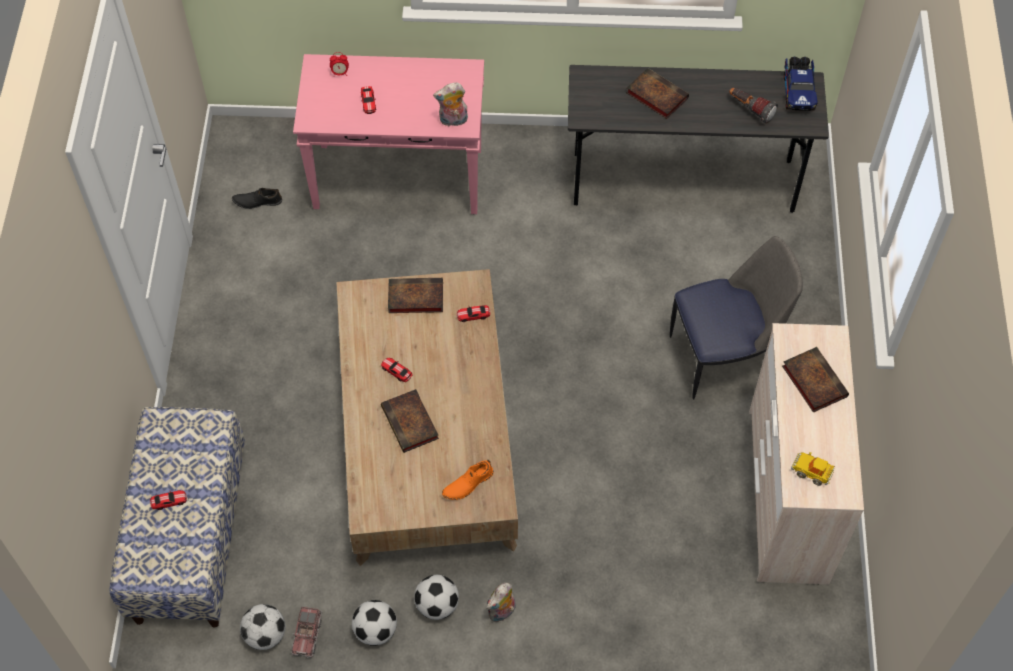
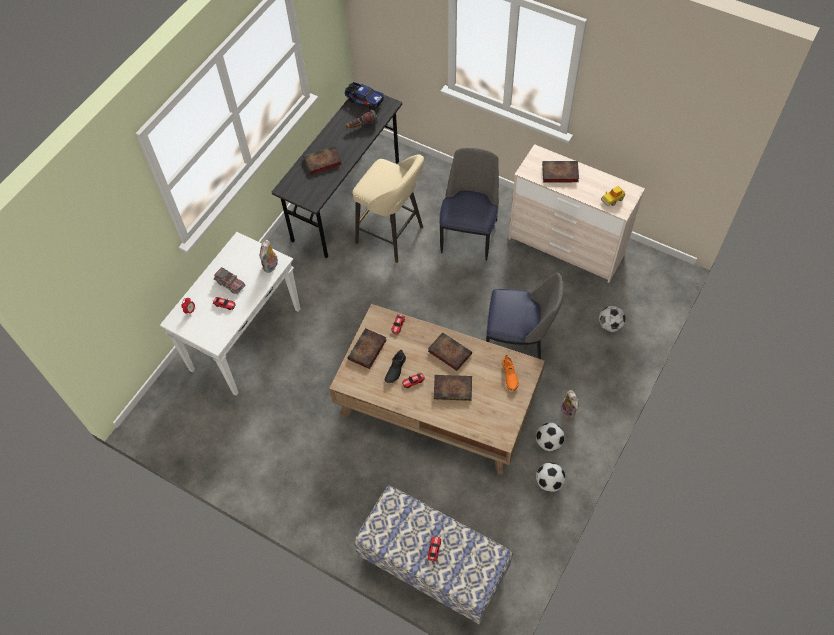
camera: 60 degrees left, 0 degrees up
(257, 201) = (207, 426): black shoe -> black shoe (395, 369)
(265, 635) = (522, 546): football -> football (610, 325)
(307, 634) = (534, 521): toy truck -> toy truck (230, 283)
(400, 178) = (246, 338): pink console table -> white console table
(464, 393) = (448, 352): none -> book
(578, 499) = (518, 342): none -> chair
(659, 265) = (393, 236): none -> beige stool

